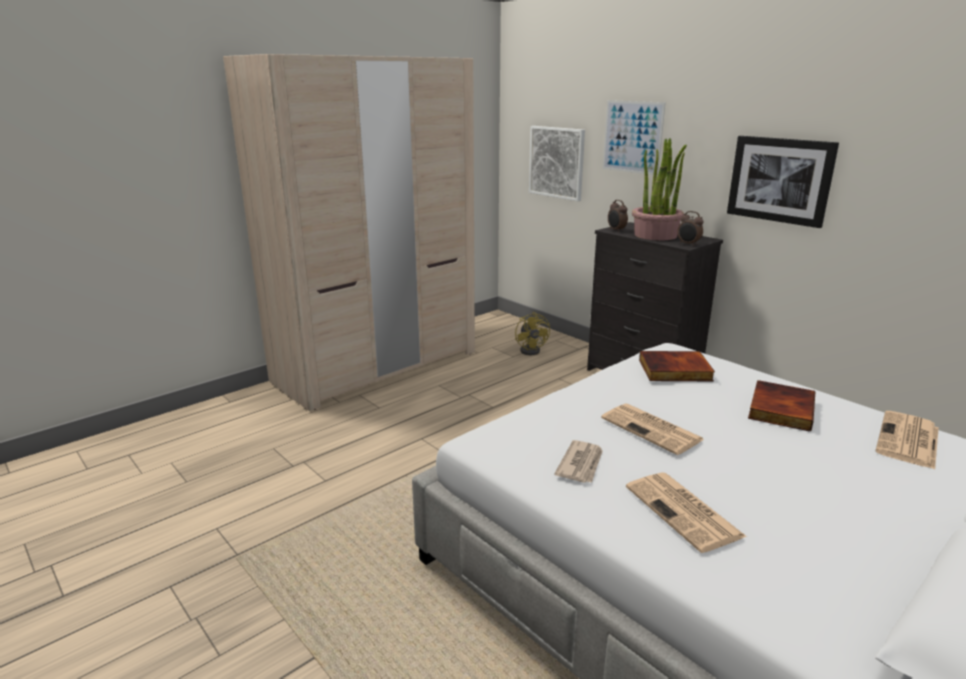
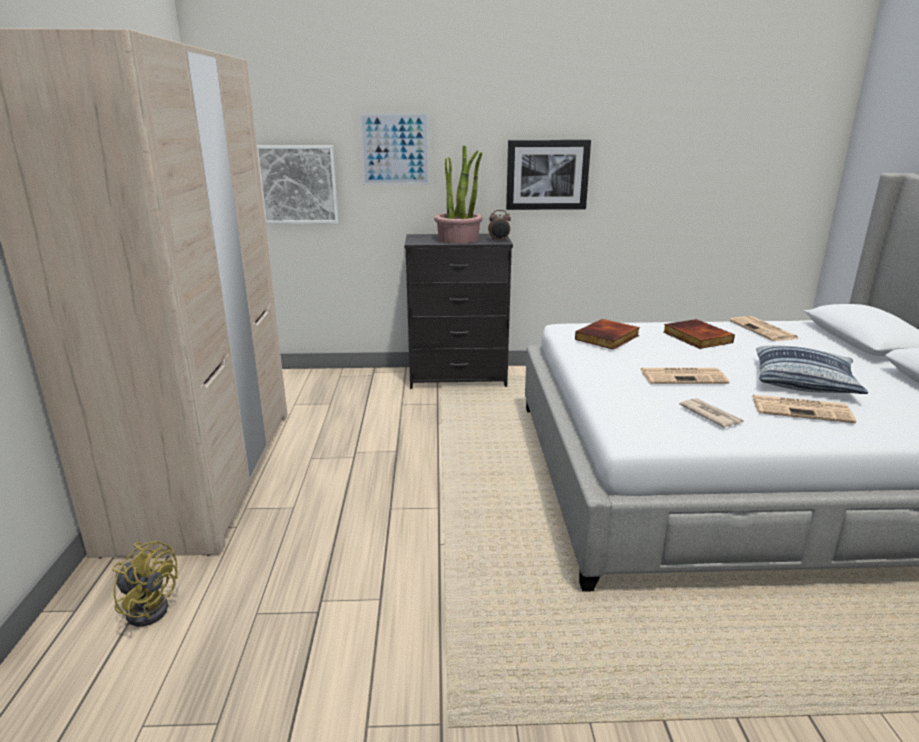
camera: 50 degrees left, 0 degrees up
(532, 350) = (336, 391): yellow fan -> yellow fan (149, 606)
(616, 230) = (420, 241): alarm clock -> none
(779, 499) = (804, 381): none -> pillow

